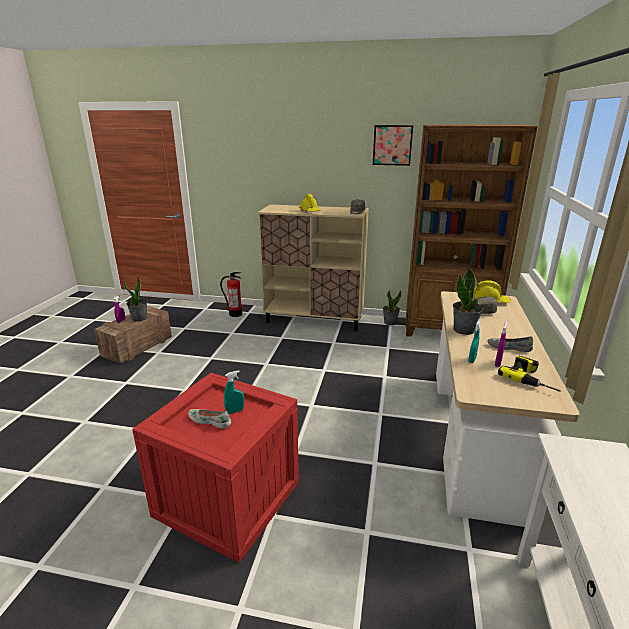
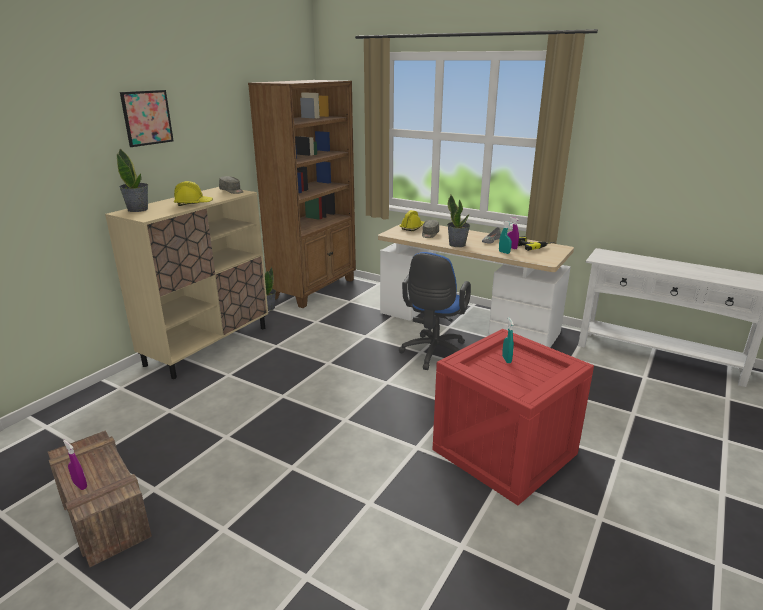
camera: 70 degrees left, 0 degrees up
(139, 318) = (97, 462): potted plant -> potted plant (138, 209)
(210, 421) = (518, 372): white shoe -> none
(235, 314) = (110, 400): fire extinguisher -> none
(381, 422) = (433, 354): none -> blue office chair
(392, 145) = (224, 108): picture -> picture (147, 118)

